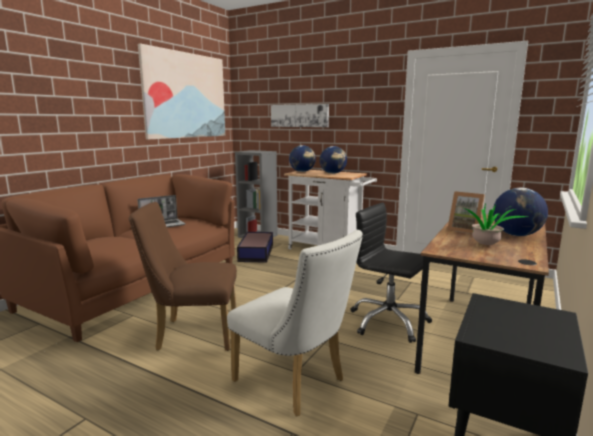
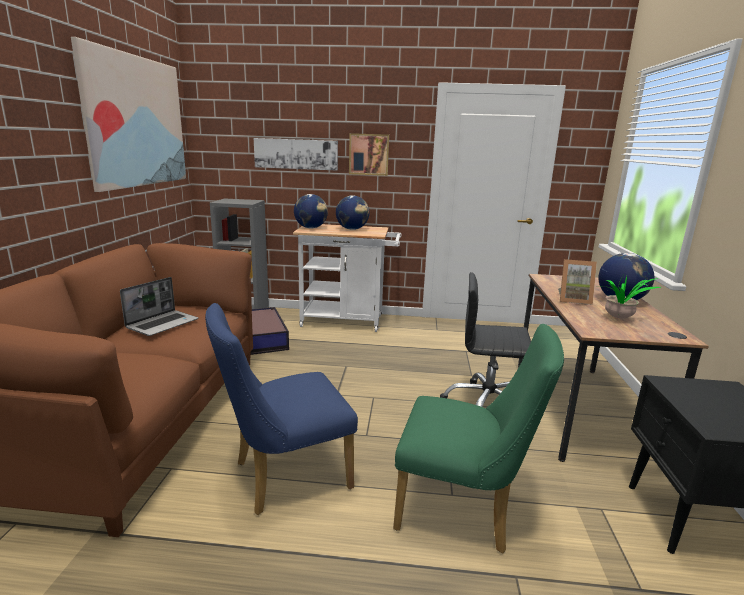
camera: 25 degrees left, 5 degrees up
(191, 334) = (284, 477): brown chair -> blue chair
(295, 383) = (464, 510): white chair -> green chair
(352, 113) = (369, 154): none -> picture

